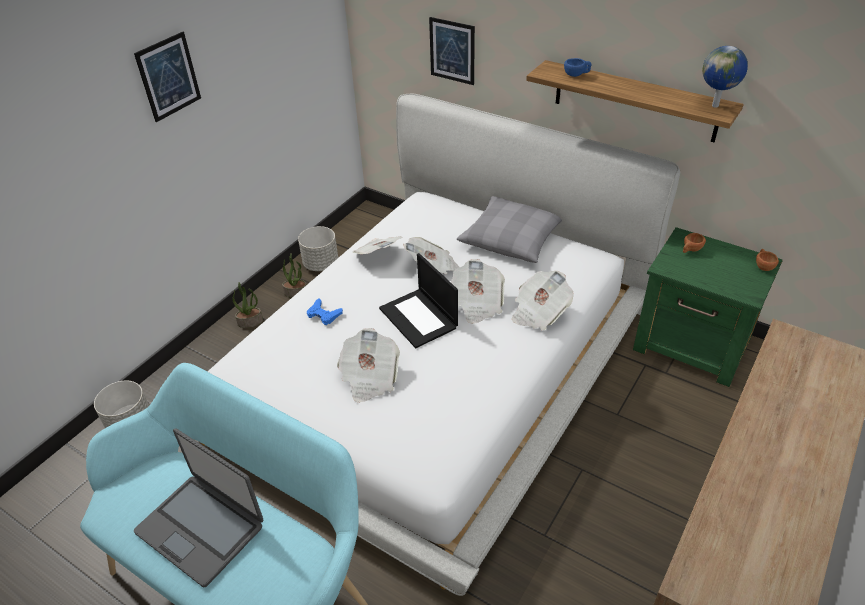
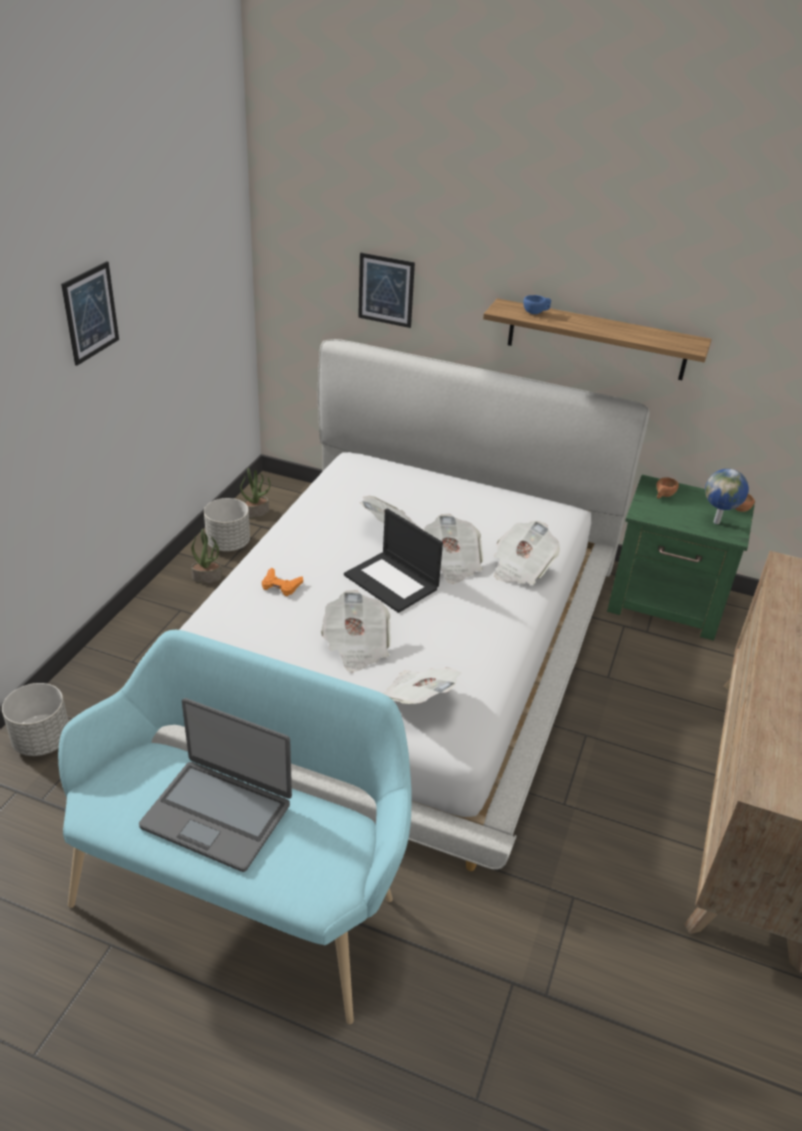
camera: 15 degrees left, 5 degrees down
(250, 321) = (159, 613): potted plant -> potted plant (256, 512)
(323, 315) = (281, 585): blue game controller -> orange game controller
(378, 255) = (323, 520): newspaper -> newspaper (419, 698)
(512, 237) = (468, 495): grey pillow -> none
(716, 106) = (686, 341): globe -> globe (717, 522)

